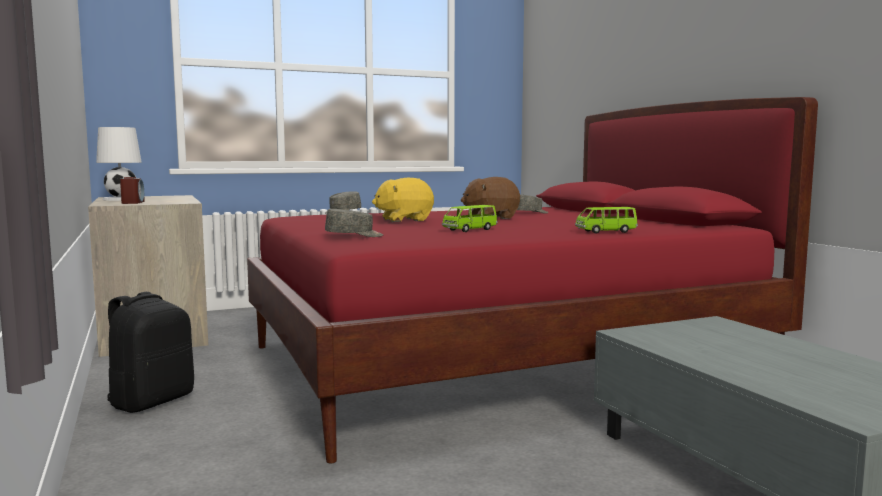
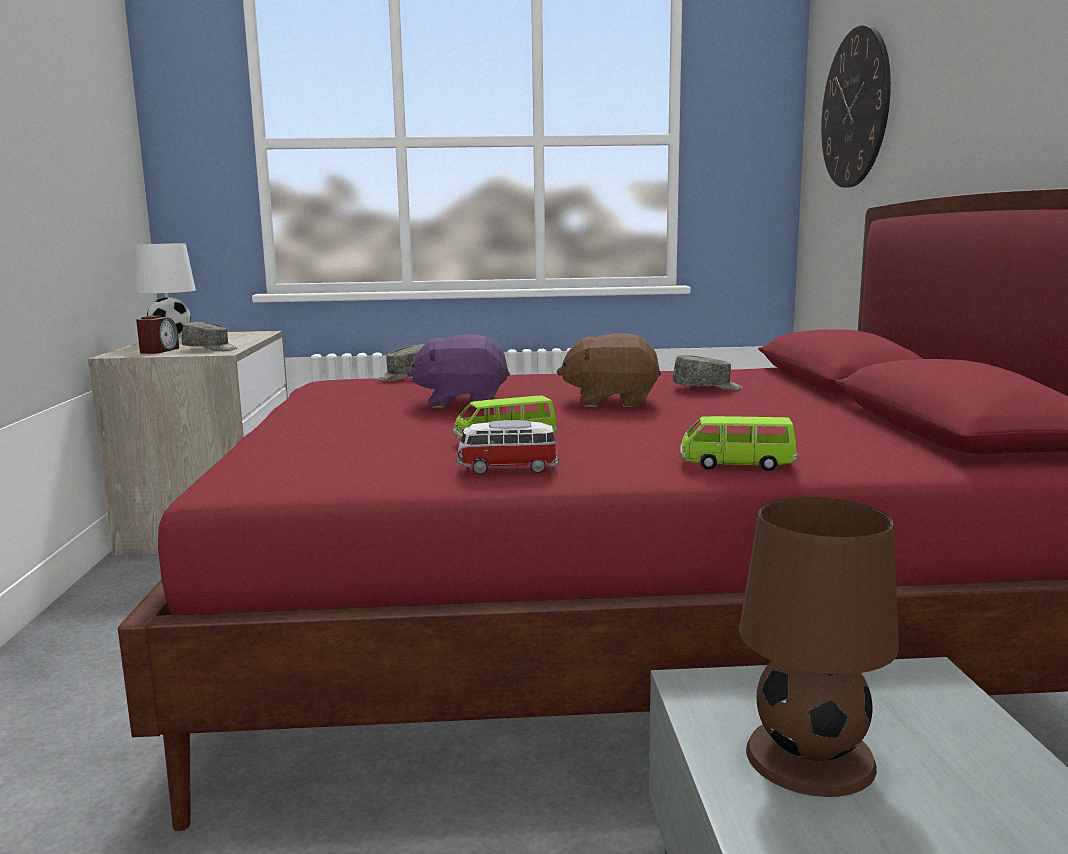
camera: 20 degrees right, 5 degrees up
(151, 401) = (88, 648): black backpack -> none
(354, 236) = (287, 450): grey cap -> grey cap (210, 349)
(404, 220) = (462, 402): yellow plush toy -> purple plush toy
(497, 236) = (507, 469): none -> toy car
(565, 61) = (855, 108): none -> wall clock
(699, 345) = (809, 758): none -> brown table lamp

